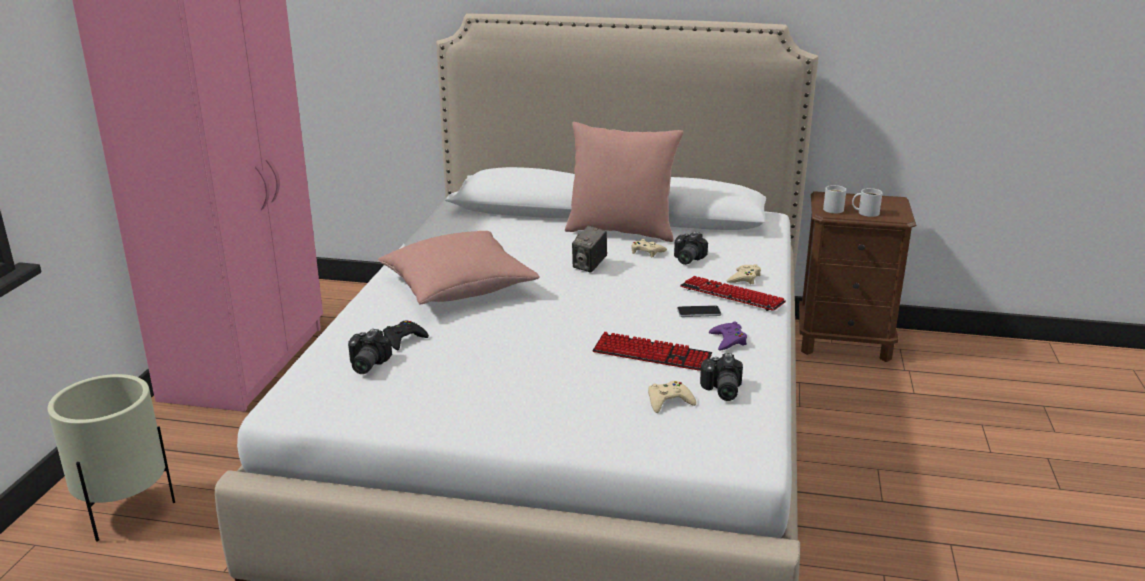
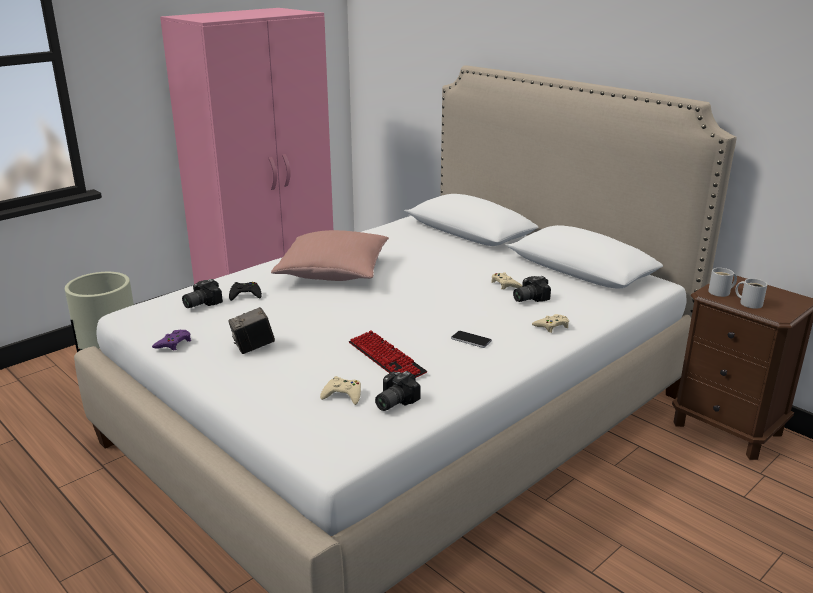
camera: 35 degrees right, 0 degrees up
(589, 266) = (445, 283): camera -> camera (253, 347)
(621, 231) = (511, 264): pink pillow -> none
(728, 340) = (459, 368): purple game controller -> purple game controller (173, 343)
(732, 295) = (519, 336): keyboard -> none

